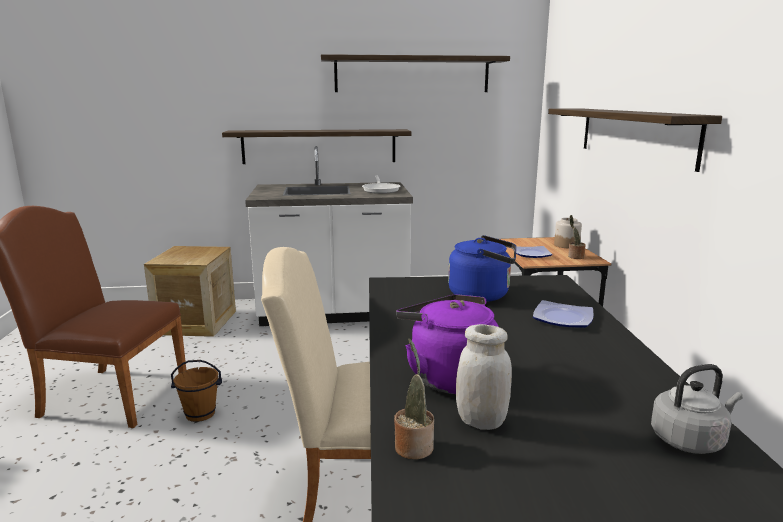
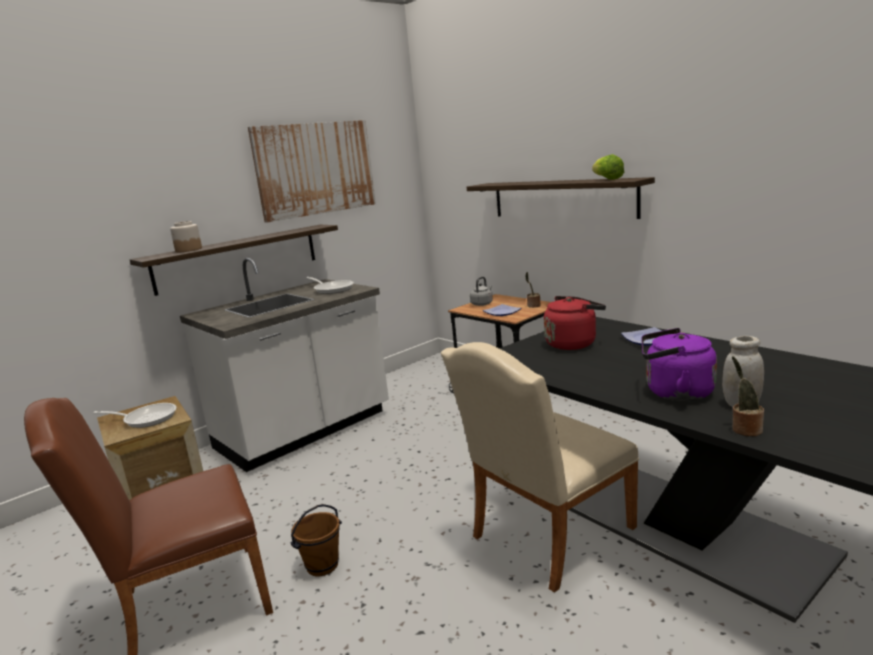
camera: 35 degrees left, 0 degrees up
(190, 255) = (146, 418): none -> frying pan
(412, 74) = (315, 169): shelf -> picture
(483, 295) = (573, 343): blue kettle -> red kettle
(566, 245) = (510, 299): jar -> jar (188, 250)
(665, 113) = (607, 179): none -> lettuce
(690, 440) = (825, 371): grey kettle -> grey kettle (482, 304)

